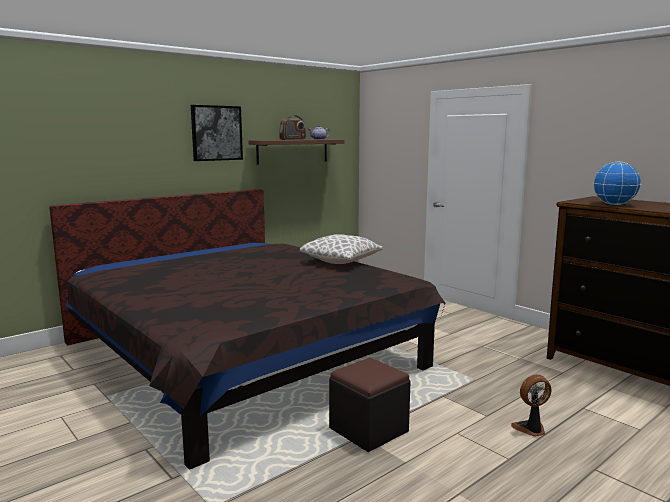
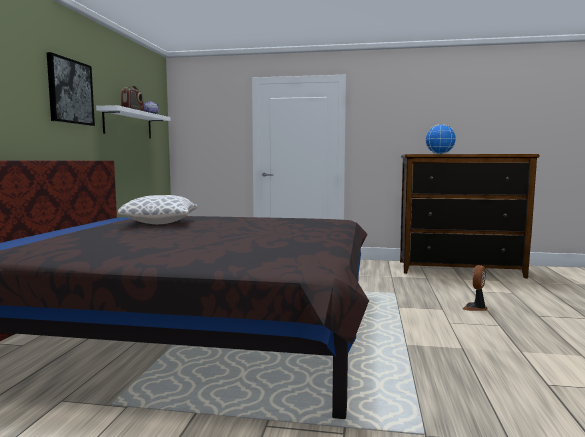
camera: 40 degrees left, 5 degrees down
(293, 151) = (128, 124): brown shelf -> white shelf
(341, 262) = (255, 217): pillow -> pillow (160, 223)
(368, 430) = (402, 339): black ottoman -> none

